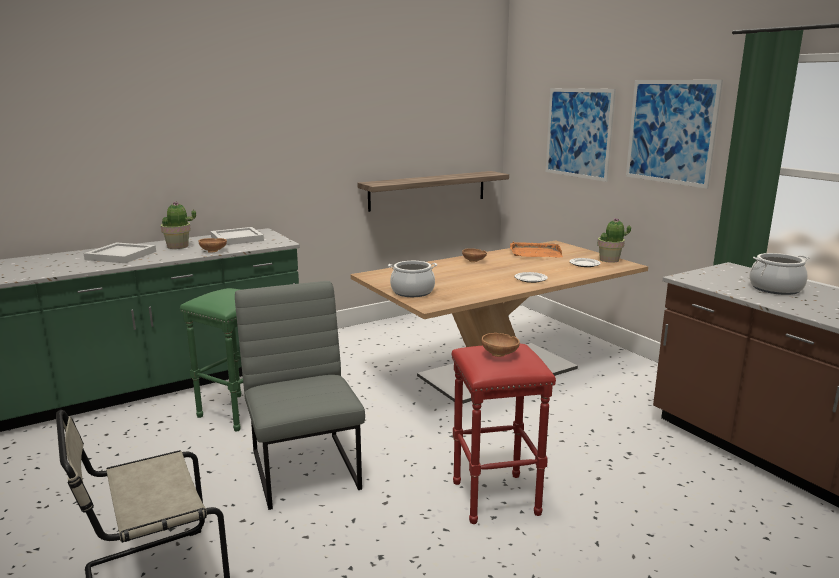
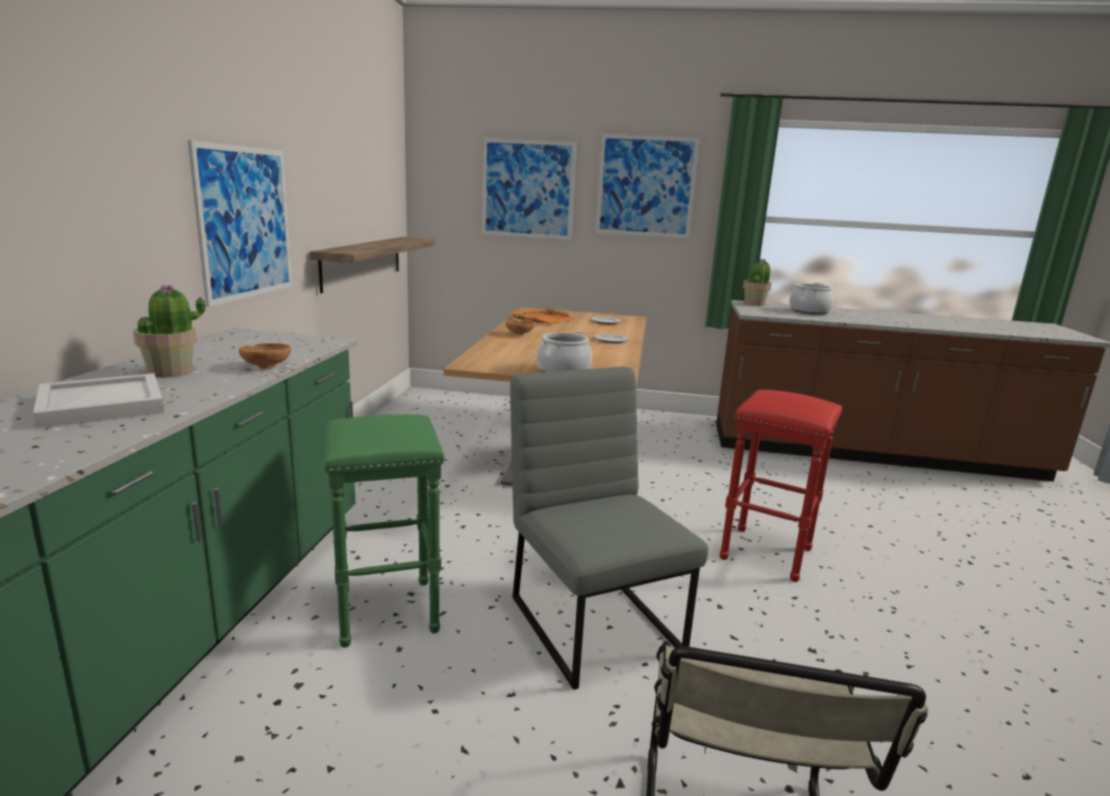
camera: 50 degrees left, 0 degrees up
(236, 238) = (235, 346): white tray -> none
(289, 165) = (245, 223): none -> picture
(305, 467) = (593, 621): grey chair -> grey chair turned 45 degrees clockwise
(500, 354) = (796, 398): brown bowl -> none
(609, 260) = (610, 316): potted plant -> potted plant (754, 304)

